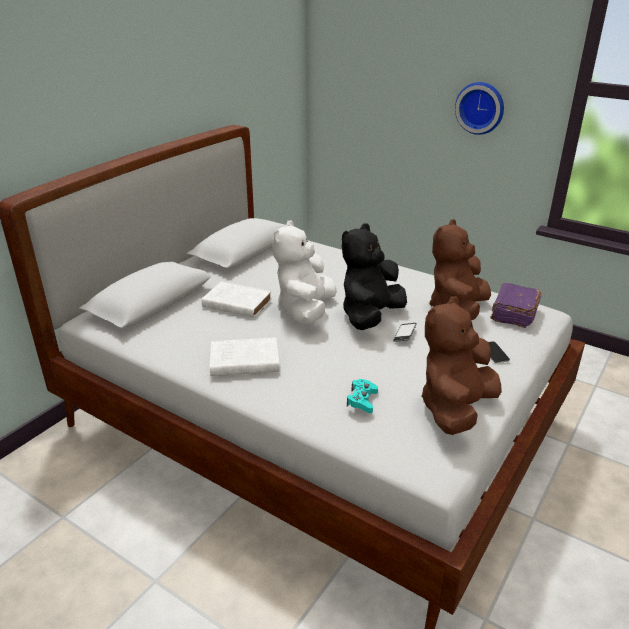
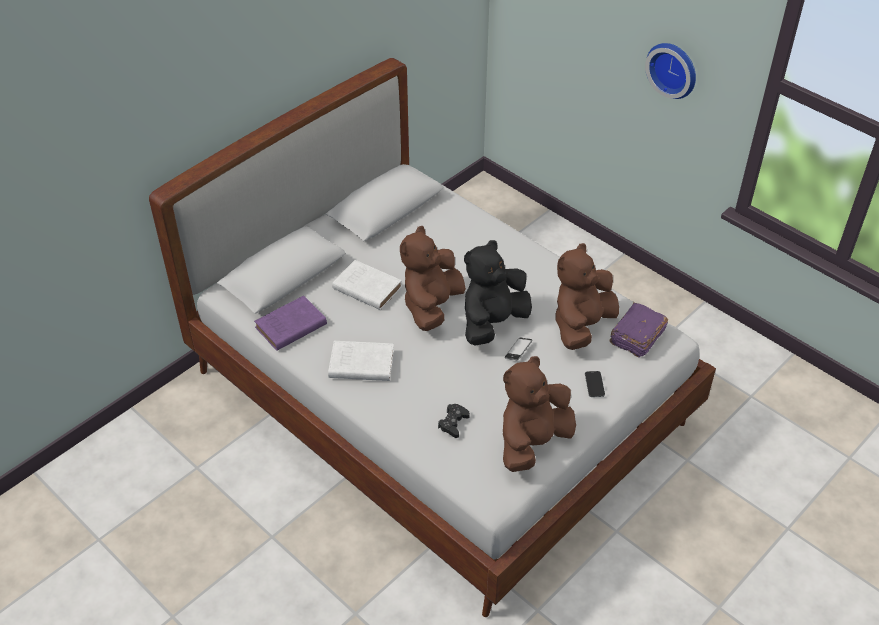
camera: 10 degrees right, 15 degrees up
(160, 339) = (289, 327): none -> purple book
(305, 310) = (431, 306): white plush toy -> brown plush toy
(362, 400) = (453, 423): turquoise game controller -> black game controller

